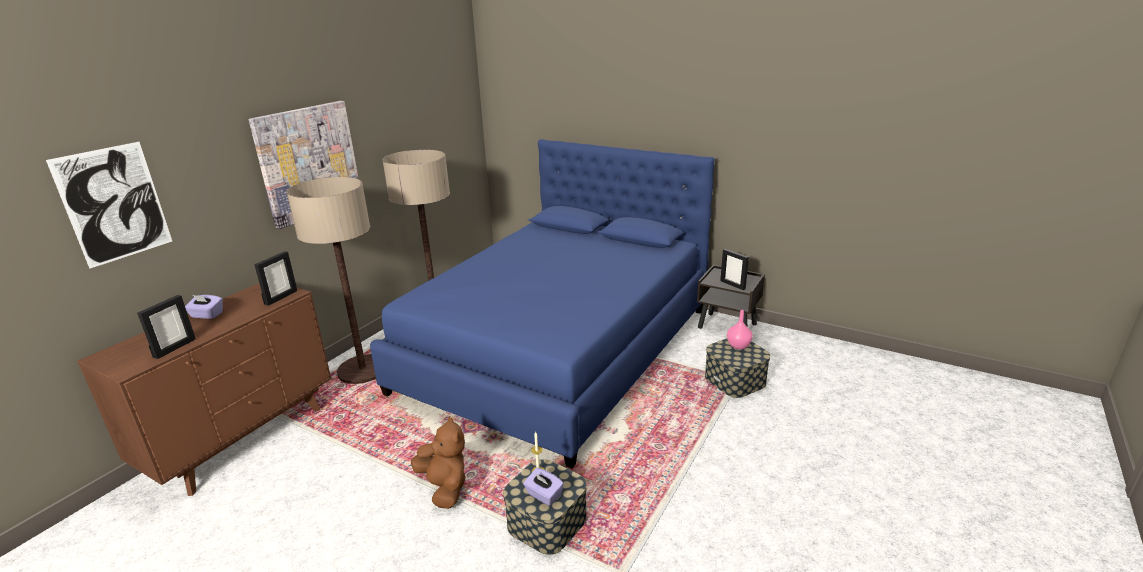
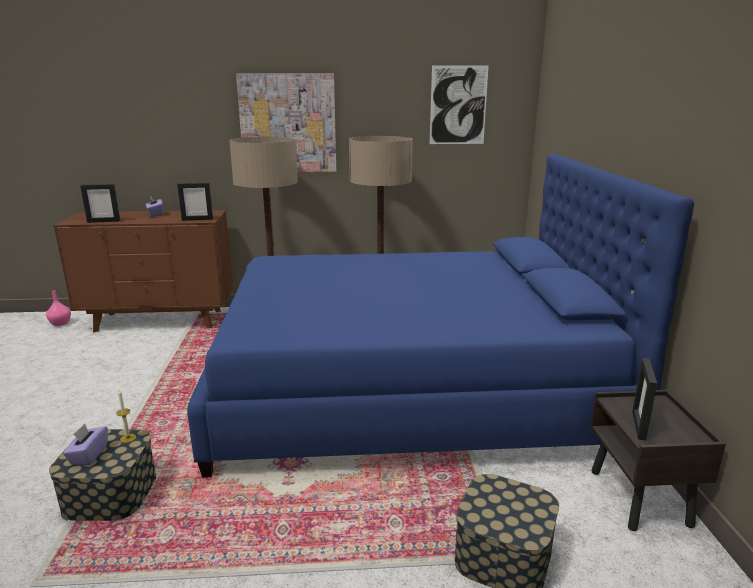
camera: 55 degrees right, 5 degrees down
(114, 204) = (124, 115): picture -> picture (458, 105)
(445, 487) = (140, 417): brown plush toy -> none
(738, 346) = (524, 504): pink vase -> pink vase (60, 324)

